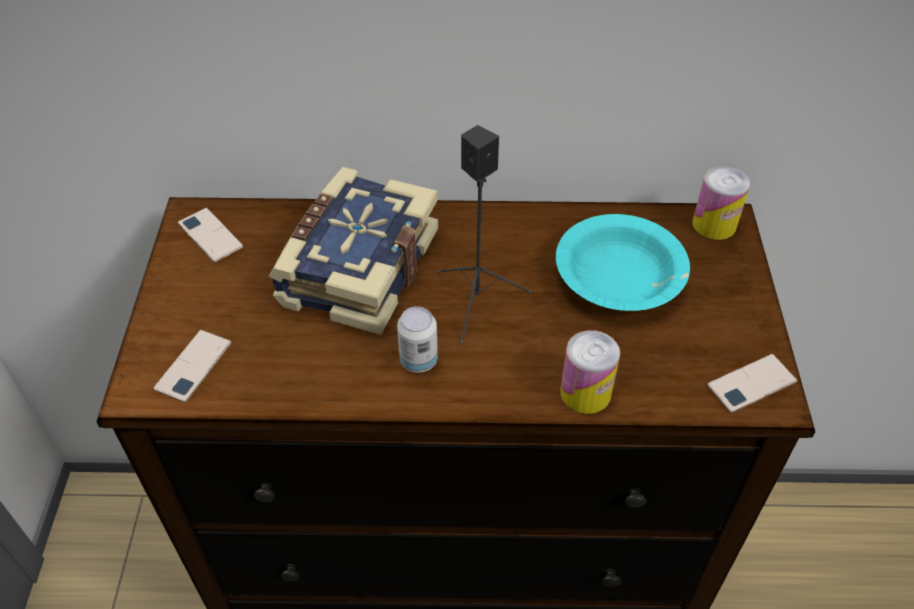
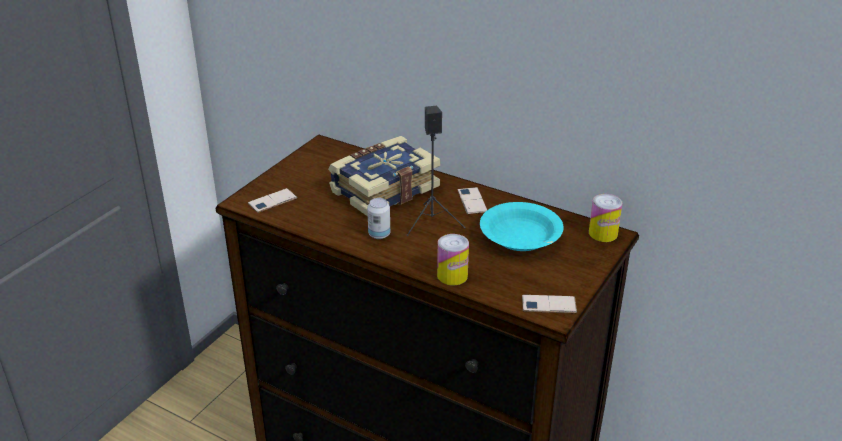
camera: 30 degrees right, 15 degrees down
(210, 235) = (324, 155): phone -> phone (472, 201)

